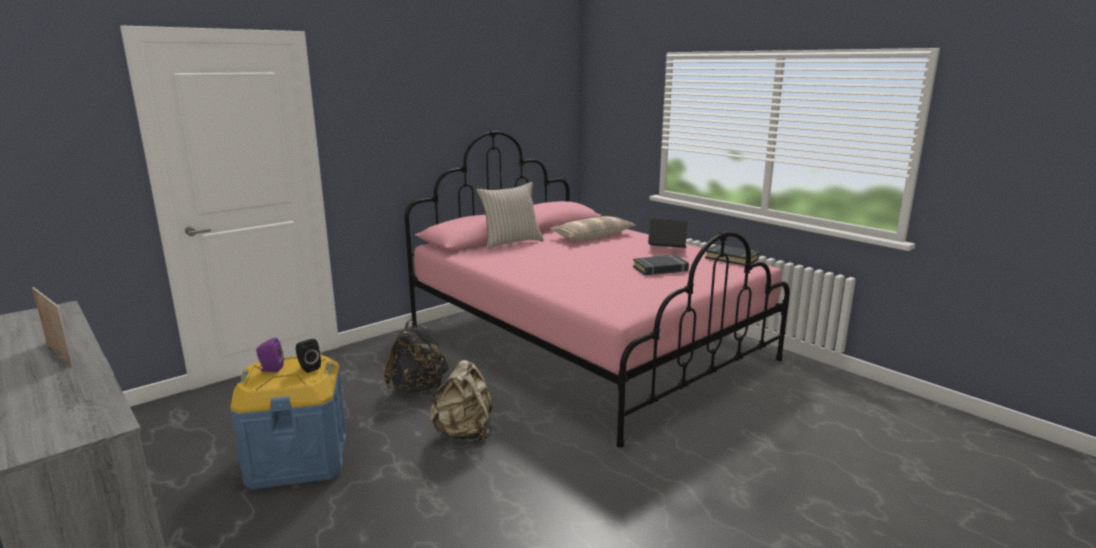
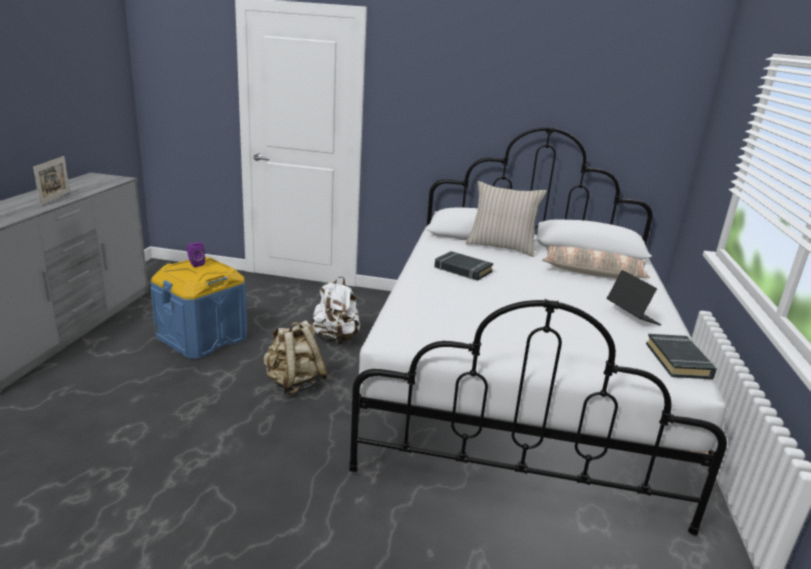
camera: 50 degrees right, 5 degrees up
(308, 368) = (209, 272): black speaker -> none
(418, 388) = (336, 338): black backpack -> white backpack
(586, 344) = (519, 383): pink bed -> white bed
(660, 269) = (557, 328): black book -> black book (462, 270)

